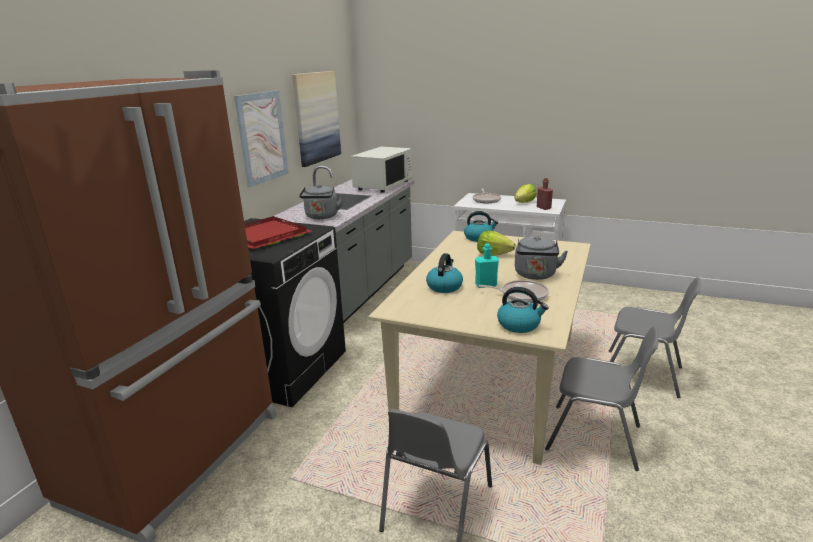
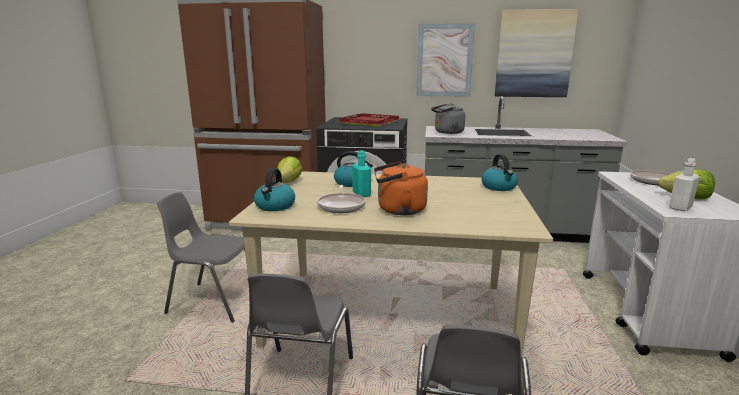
camera: 75 degrees right, 5 degrees down
(383, 185) = (579, 136): white microwave -> none
(493, 254) = (450, 194): lettuce -> lettuce (288, 182)
(535, 275) = (398, 210): grey kettle -> orange kettle
(543, 208) = (680, 208): red bottle -> white bottle

